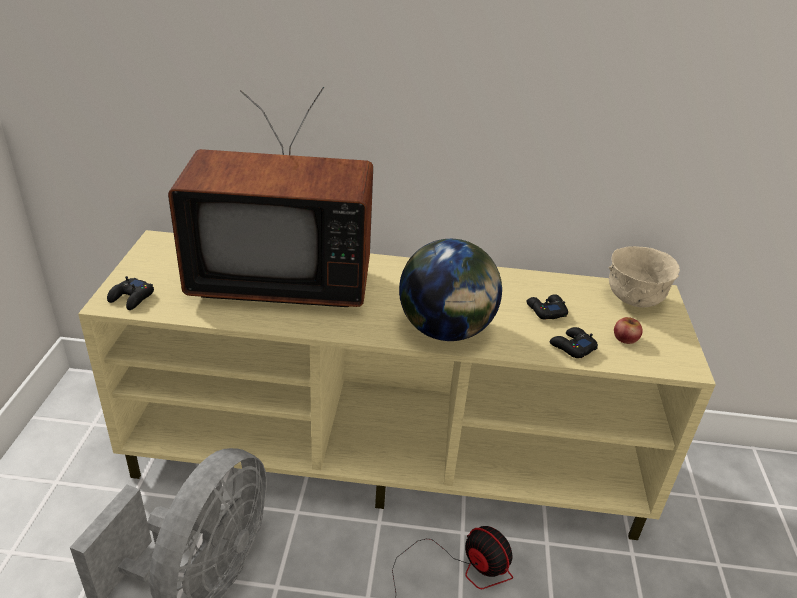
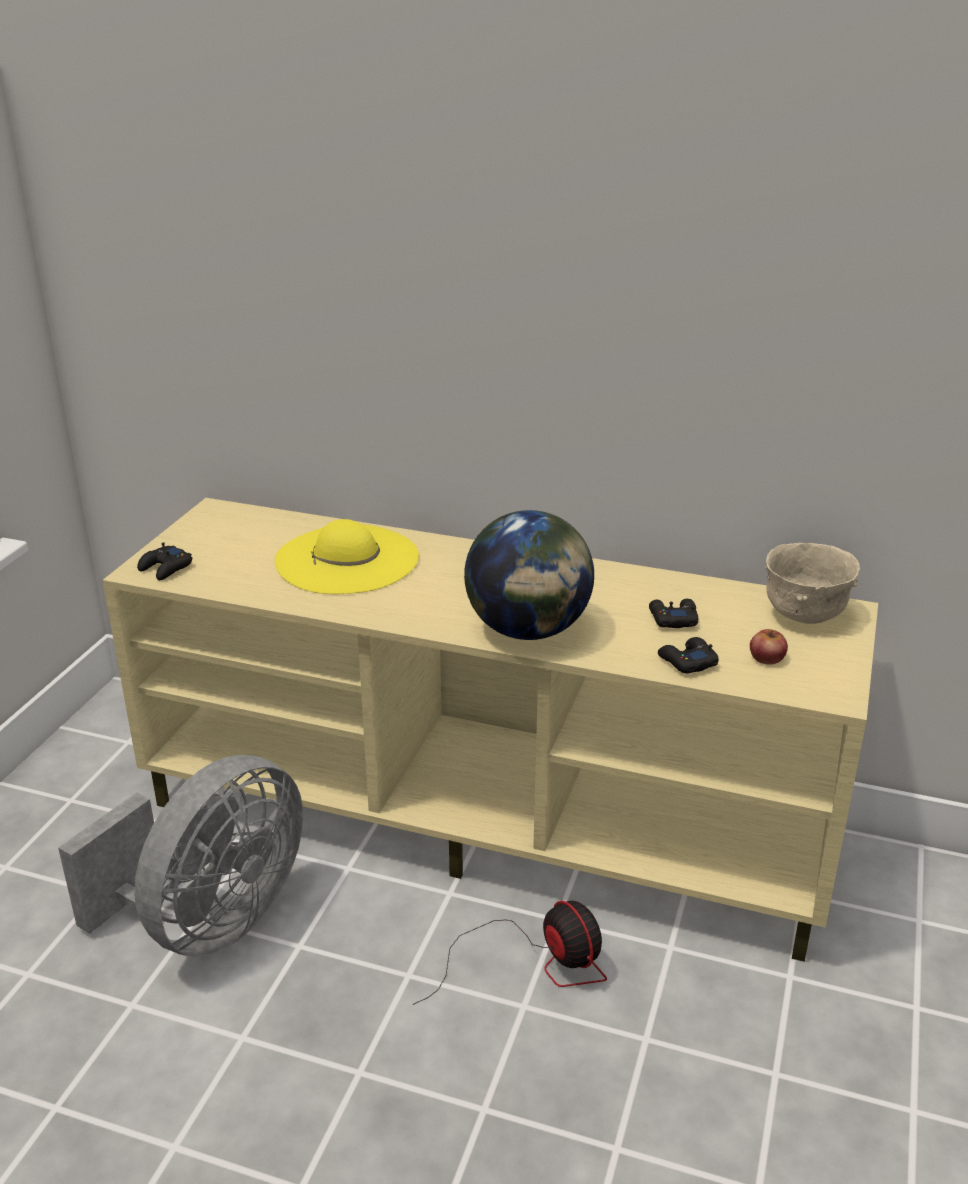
camera: 15 degrees right, 5 degrees down
(281, 278) = (347, 559): television -> yellow hat

